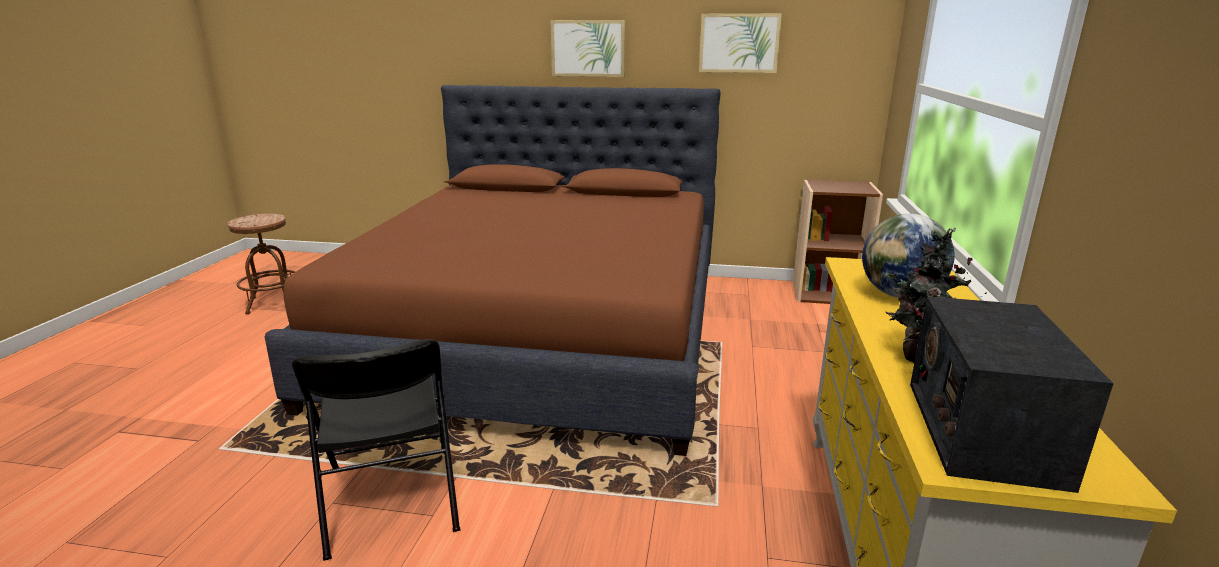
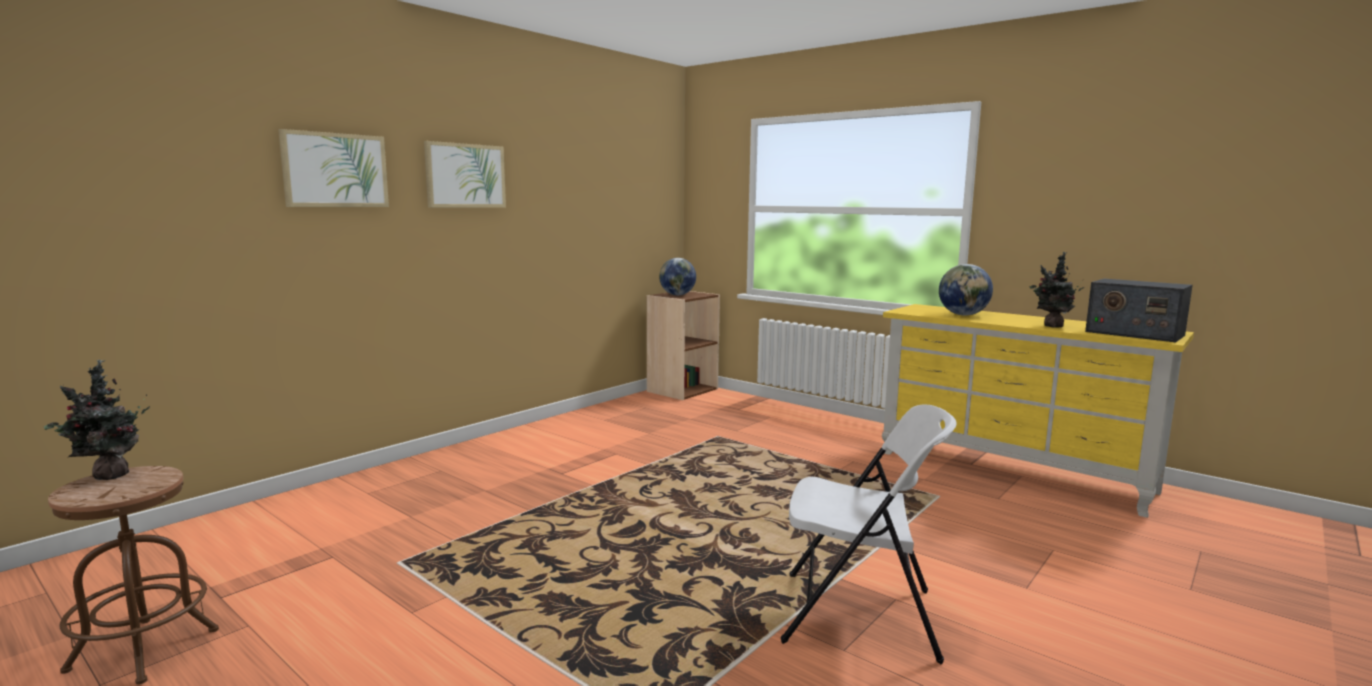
camera: 60 degrees left, 10 degrees down
(266, 215) = (109, 476): none -> potted plant
(392, 499) = (858, 615): black chair -> white chair
(542, 331) = (594, 488): brown bed -> none
(739, 43) = (593, 175): picture -> picture (335, 170)
(831, 185) = (677, 295): none -> globe

